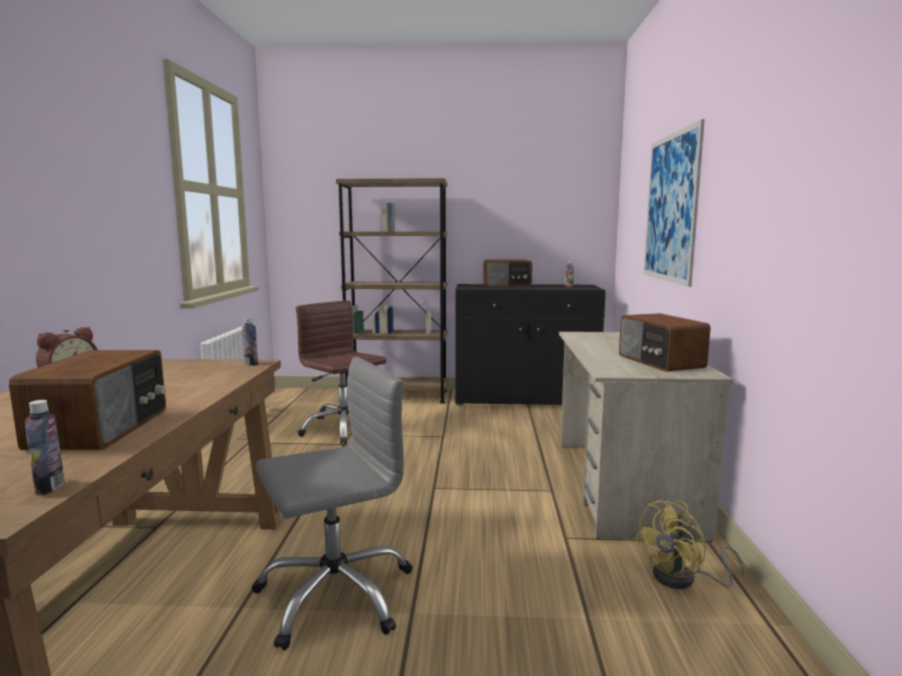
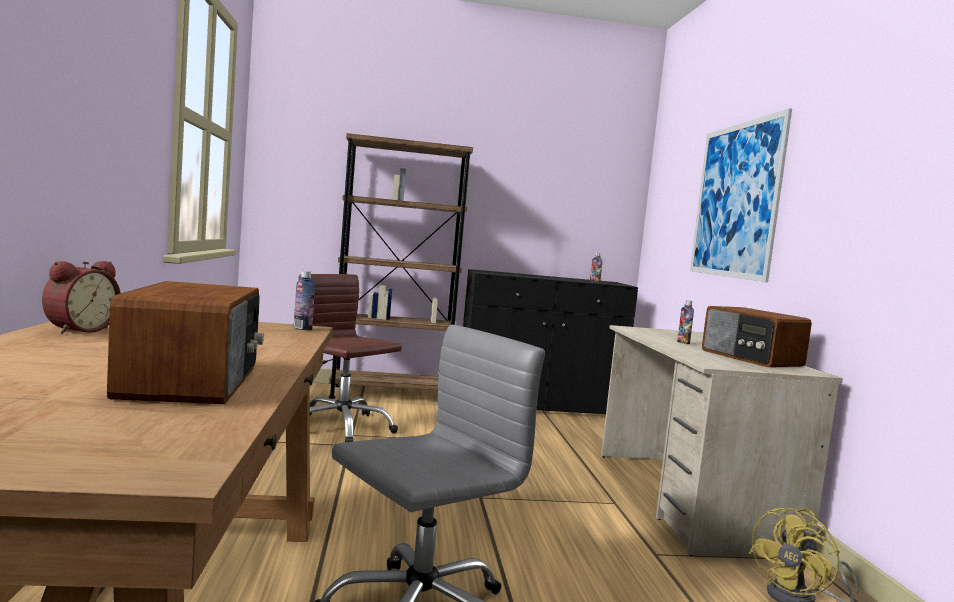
camera: 10 degrees left, 5 degrees down
(50, 487) = (203, 442): bottle -> bottle (683, 342)
(507, 285) = (527, 275): radio -> none

